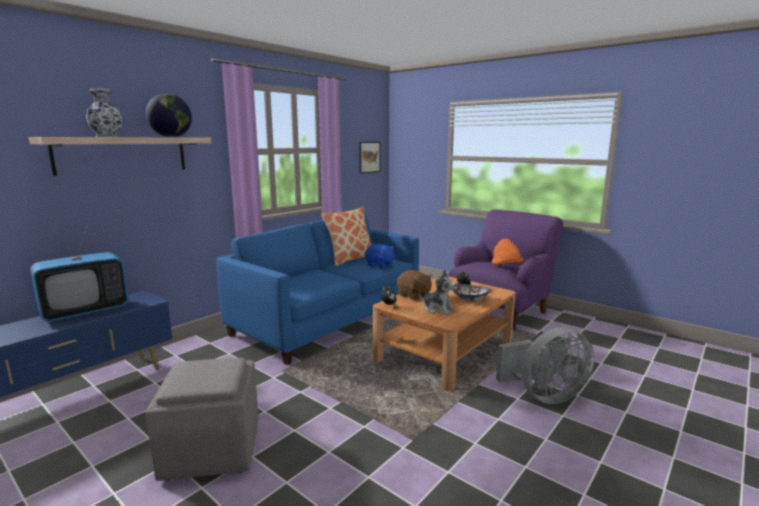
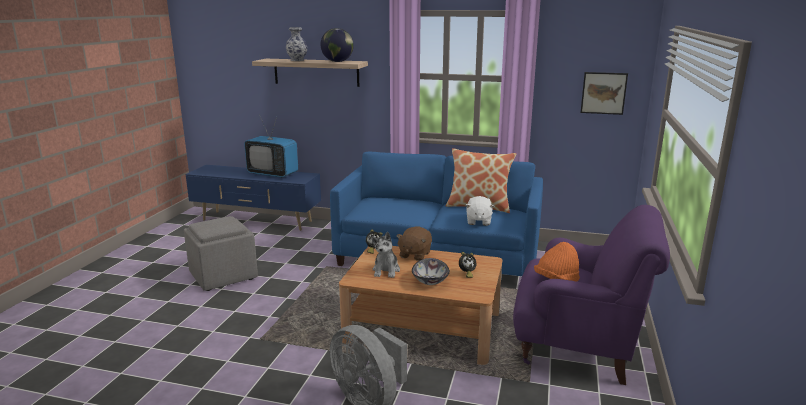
camera: 65 degrees right, 5 degrees up
(380, 265) = (478, 221): blue plush toy -> white plush toy

